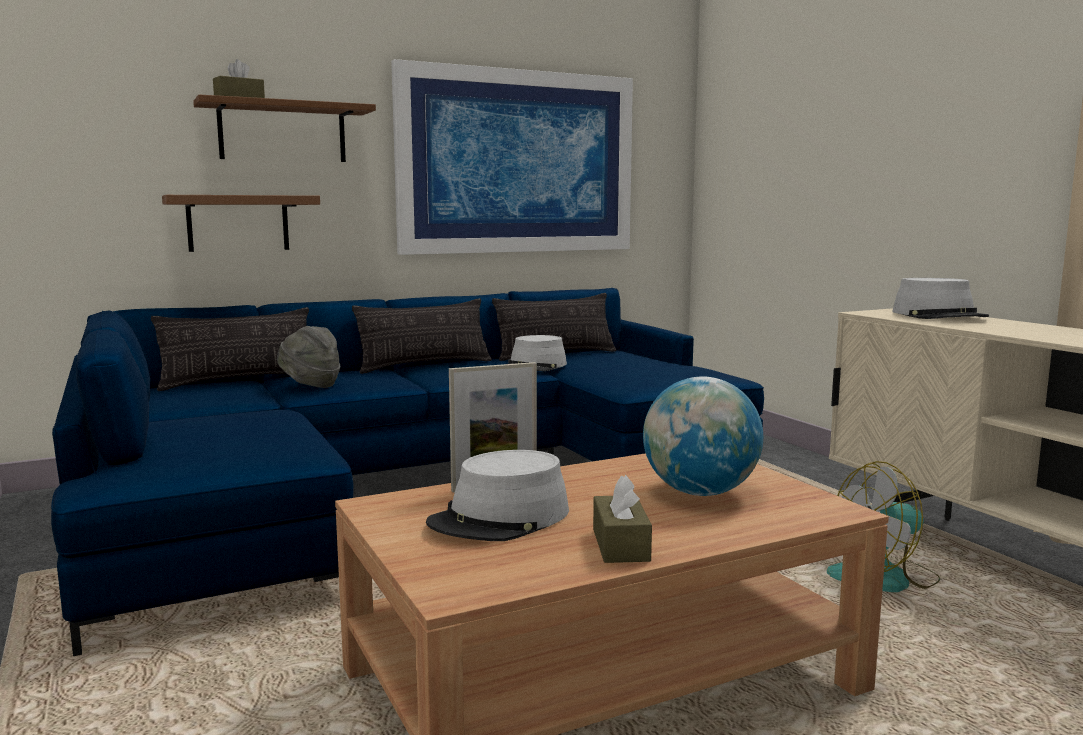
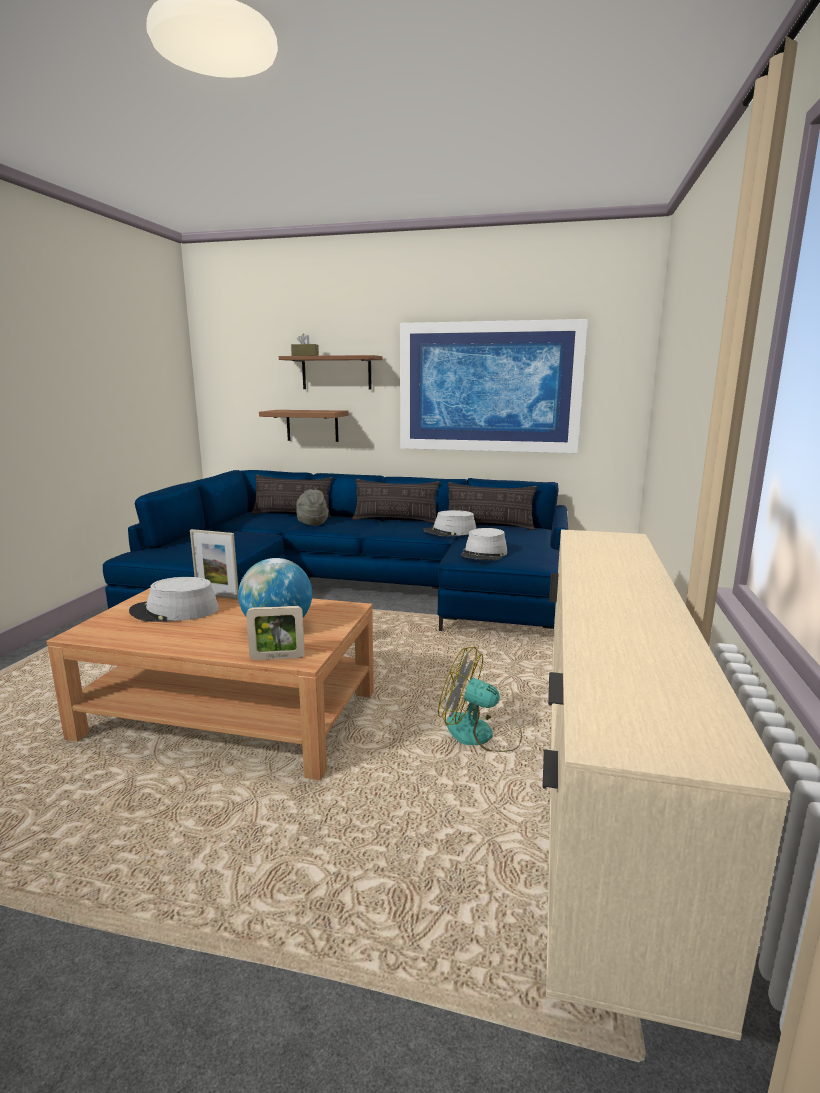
camera: 40 degrees right, 5 degrees up
(620, 545) = (172, 638): brown tissue box -> none
(809, 517) = (277, 657): none -> picture frame
(939, 315) = (618, 546): grey hat -> grey hat (484, 554)

